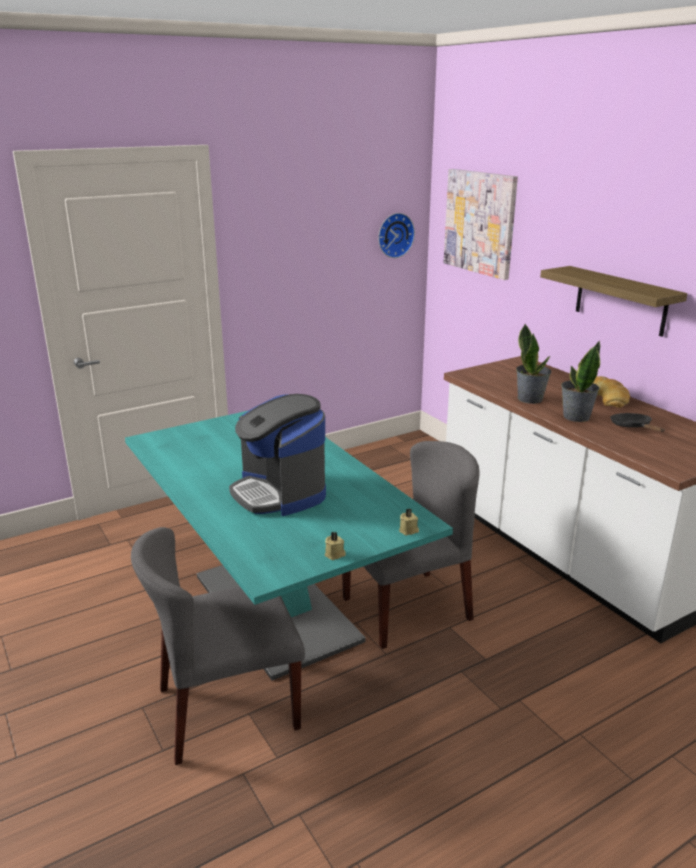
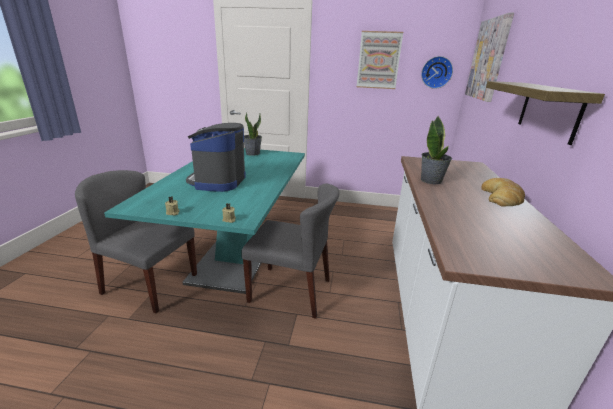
camera: 40 degrees right, 0 degrees up
(319, 229) = (378, 60): none -> picture
(575, 416) = (445, 199): potted plant -> potted plant (252, 153)
(632, 427) = (485, 220): black frying pan -> none

